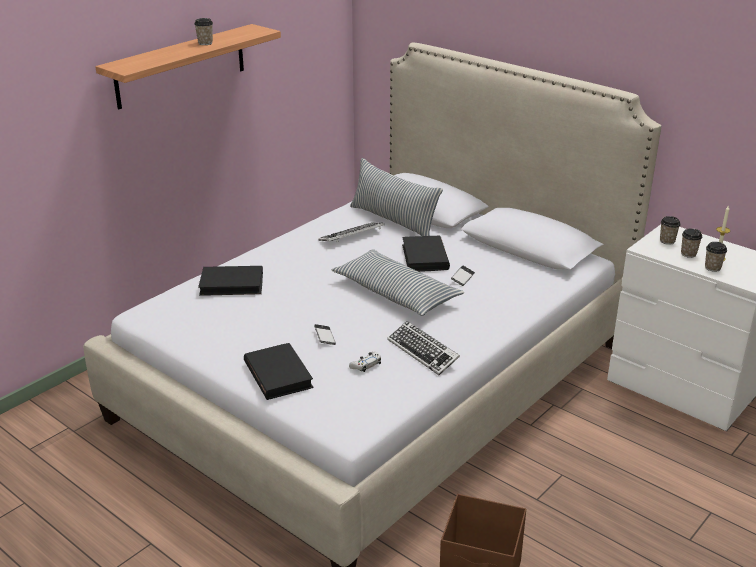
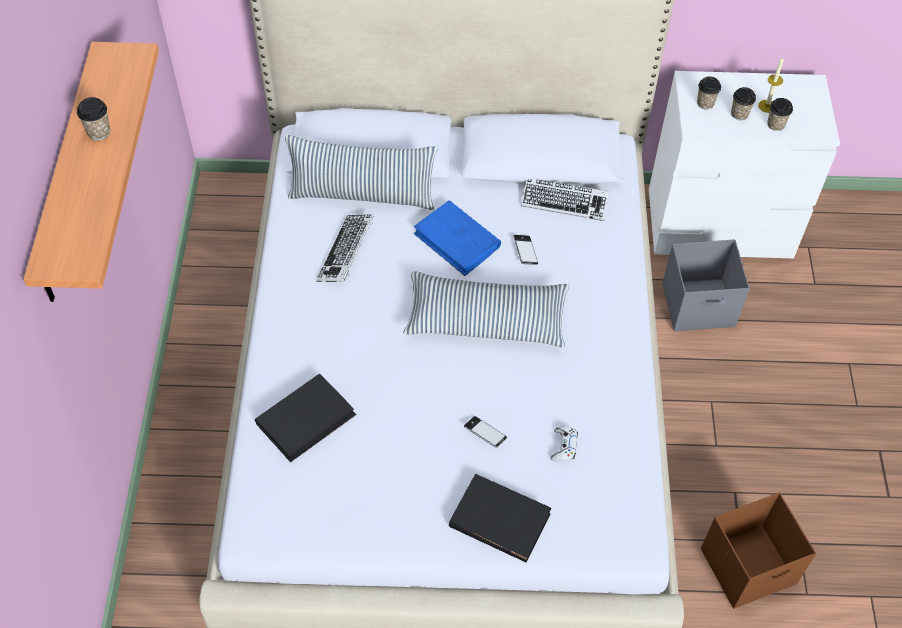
camera: 40 degrees left, 25 degrees up
(423, 352) = (596, 391): keyboard -> keyboard (564, 202)
(425, 257) = (457, 240): black book -> blue book
(613, 422) = (699, 306): none -> grey storage box

